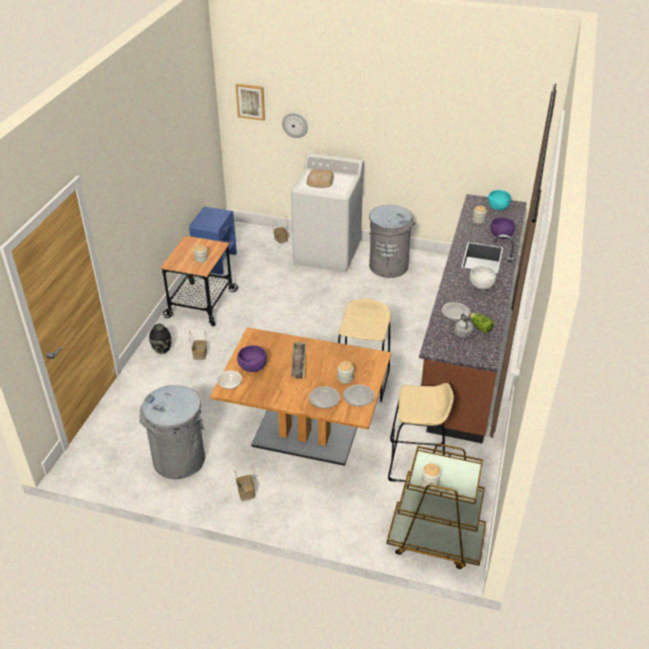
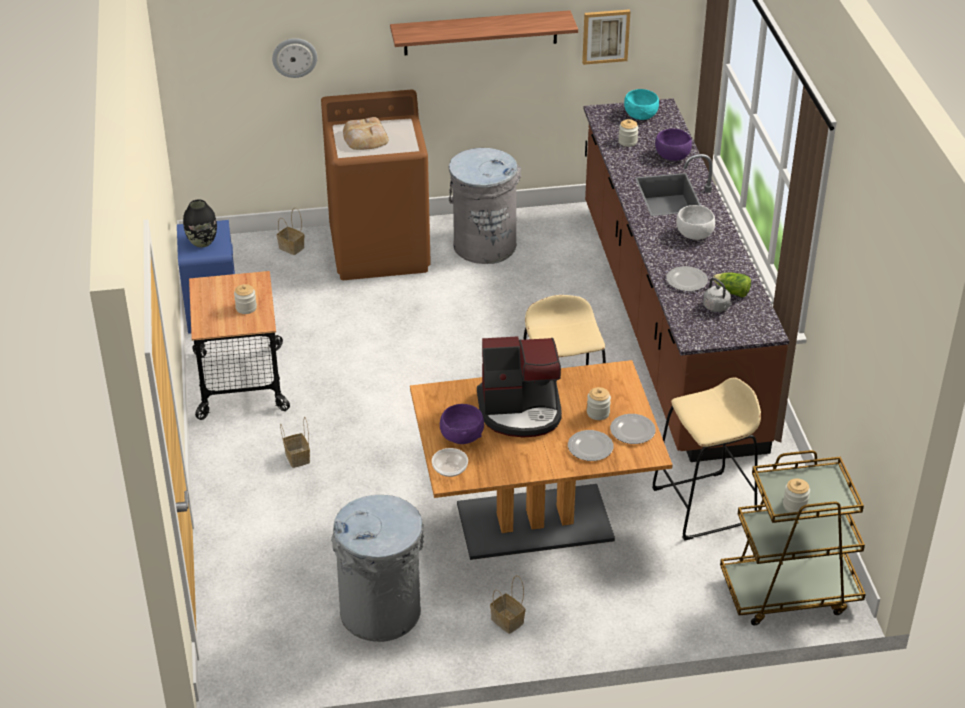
camera: 25 degrees left, 0 degrees up
(162, 350) = (232, 469): black vase -> black vase (202, 242)
(250, 101) = (215, 35): picture -> picture (605, 36)
(299, 362) = (520, 411): tray -> coffee machine
(328, 253) = (380, 250): white washing machine -> brown washing machine
(407, 132) = (480, 33): none -> shelf

